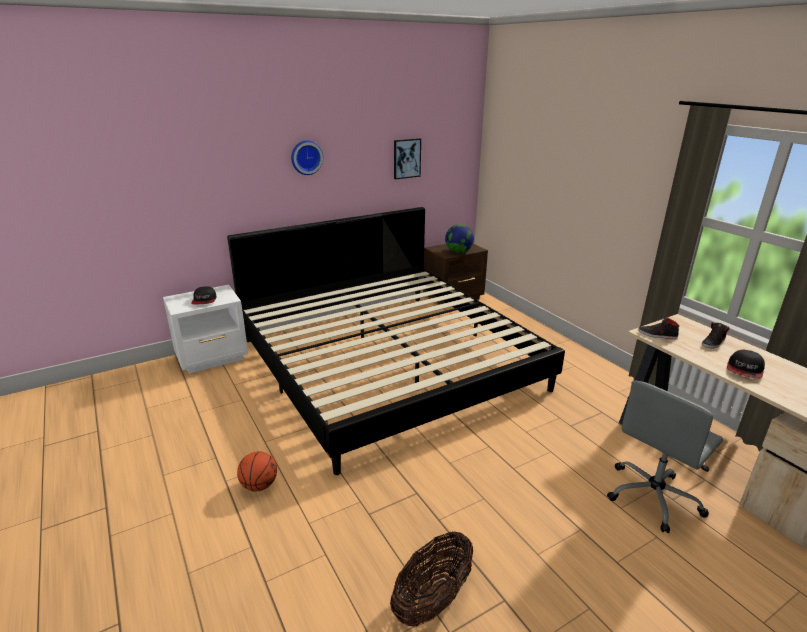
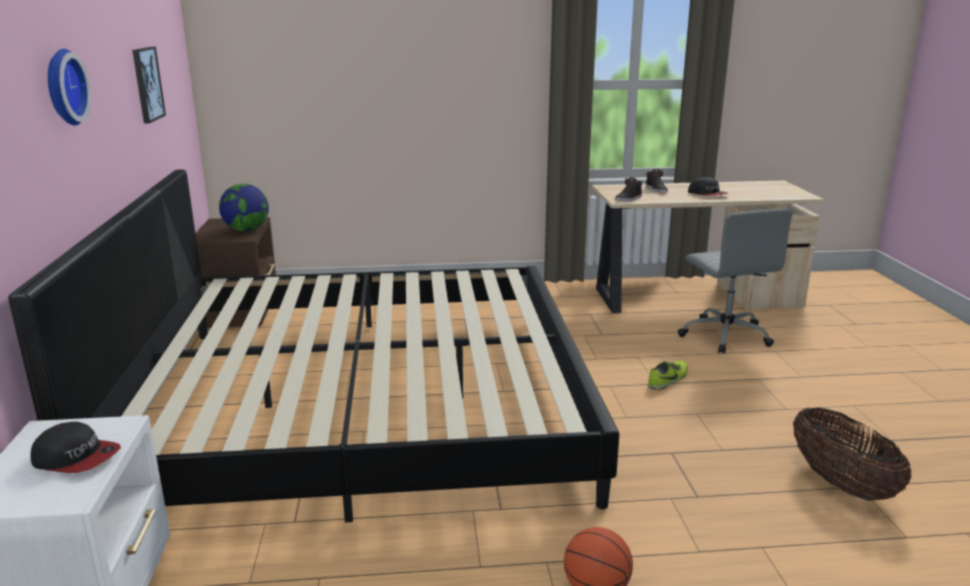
camera: 65 degrees left, 5 degrees down
(525, 474) = (668, 380): none -> shoe

